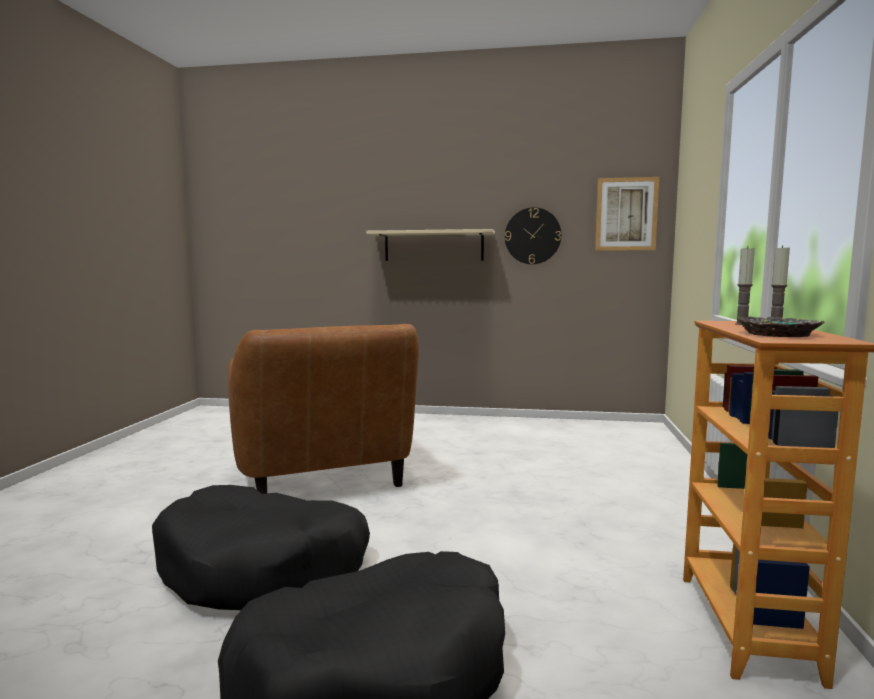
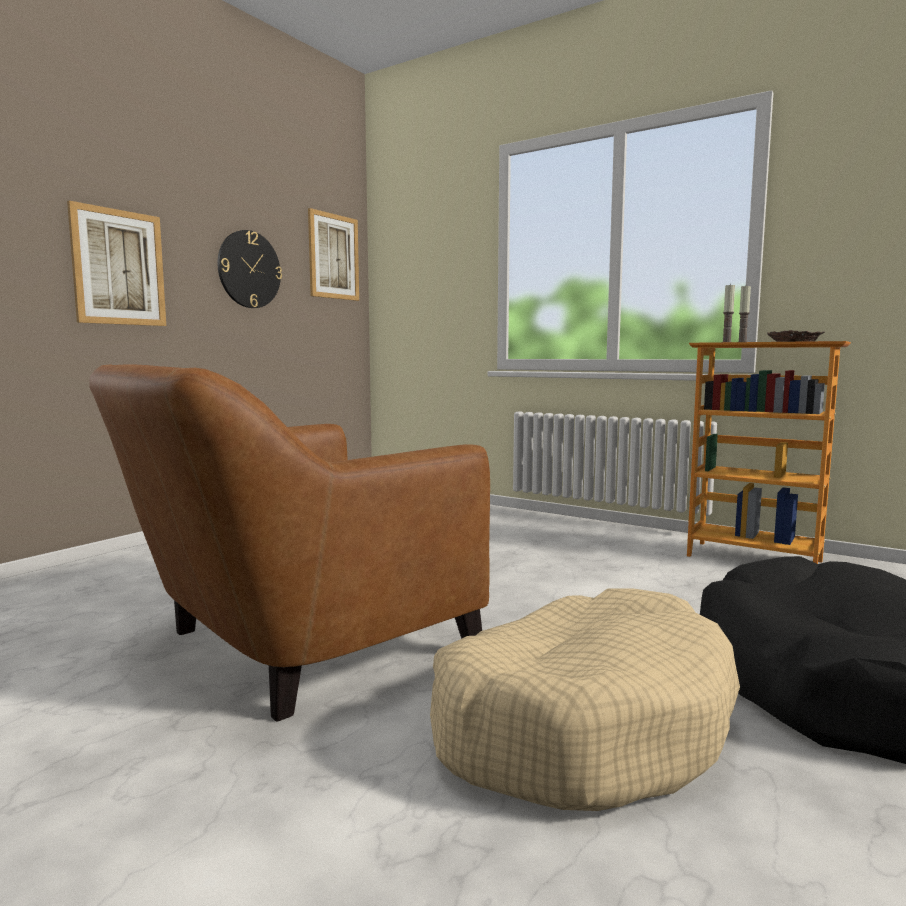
camera: 65 degrees left, 0 degrees up
(263, 569) = (581, 724): black dog bed -> beige dog bed
(325, 480) = (294, 646): brown armchair -> brown armchair turned 135 degrees clockwise
(433, 246) = (119, 267): beige shelf -> picture

